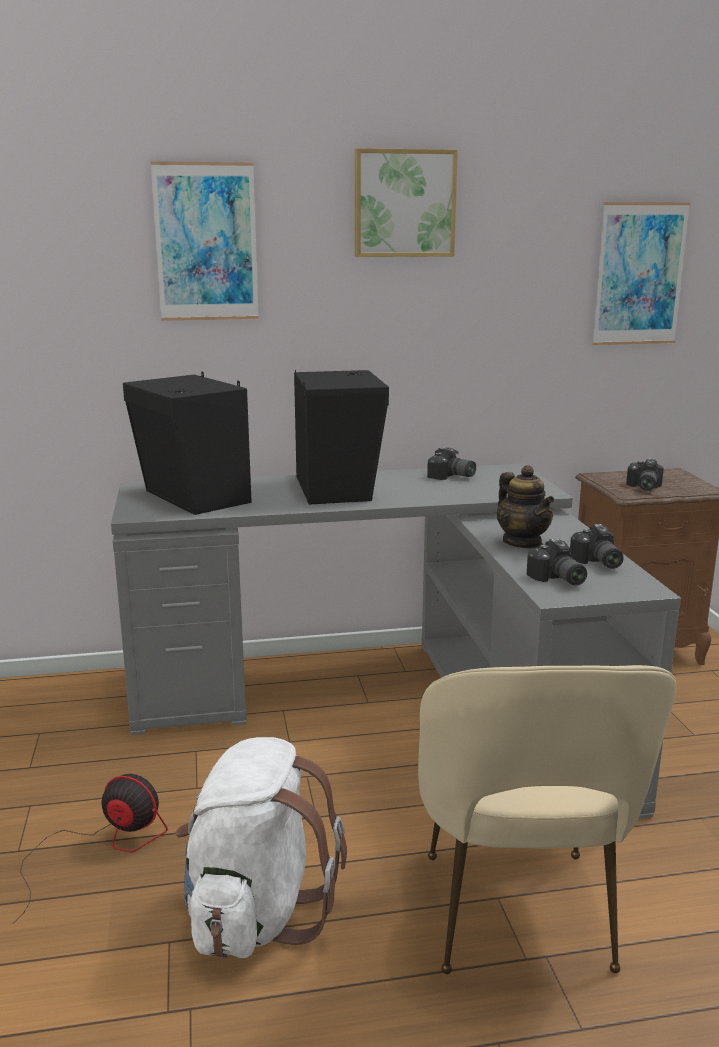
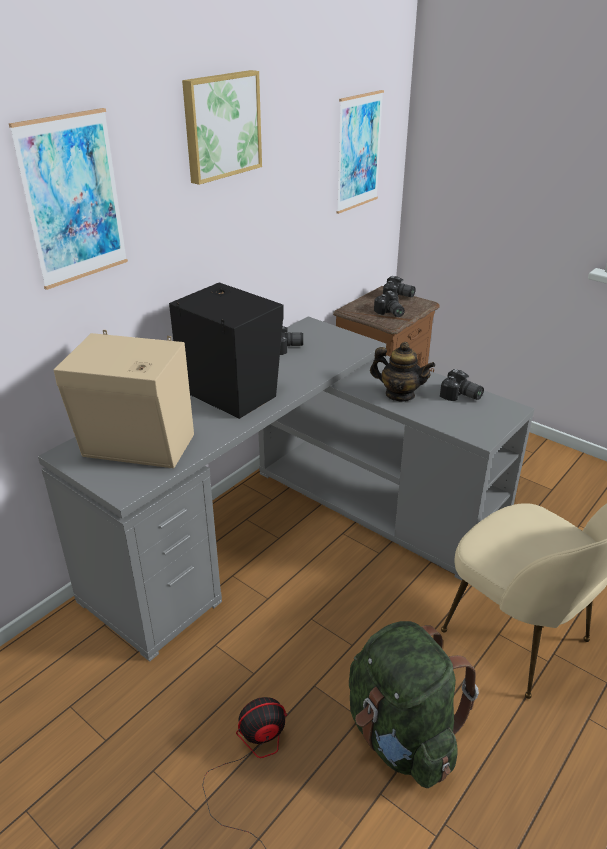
camera: 40 degrees left, 15 degrees up
(193, 498) = (139, 449): black speaker -> beige speaker
(255, 912) = (401, 735): white backpack -> green backpack
(557, 579) = (463, 421): camera -> camera (398, 296)

